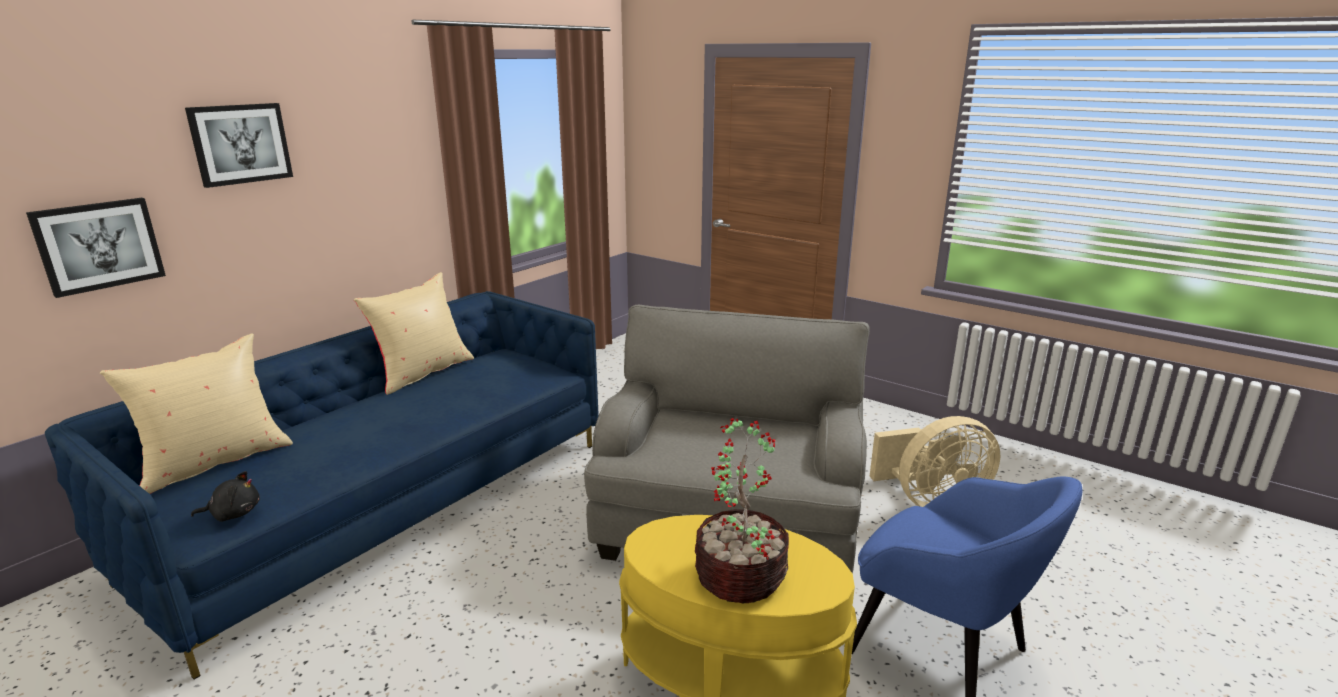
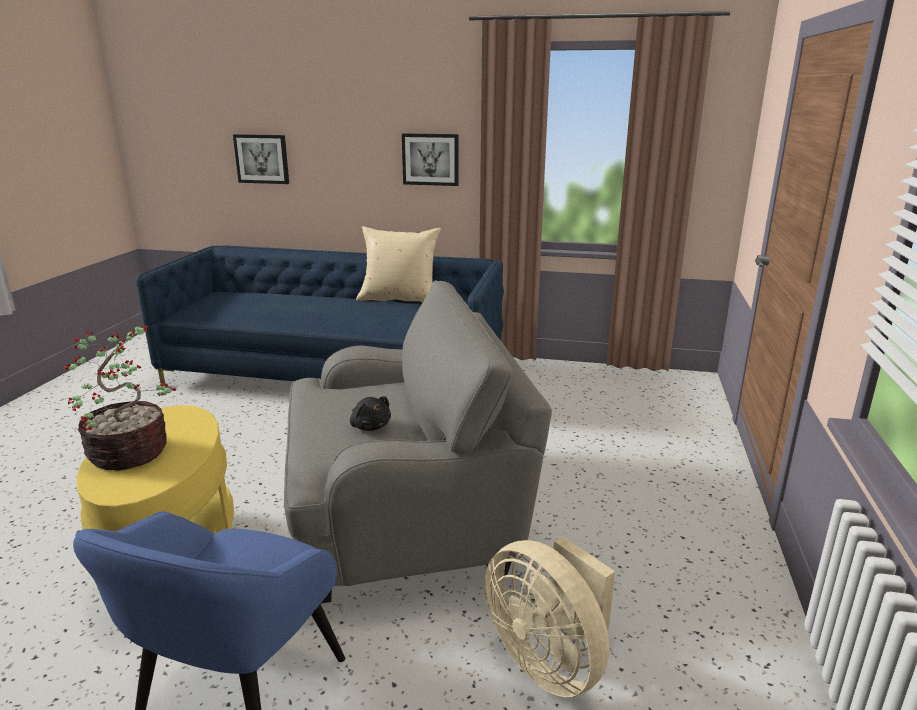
camera: 65 degrees right, 0 degrees up
(215, 462) = (247, 293): beige pillow -> none
(233, 513) = (200, 313): black plush toy -> black plush toy (370, 426)
(240, 144) = (341, 108): picture -> picture (430, 159)

